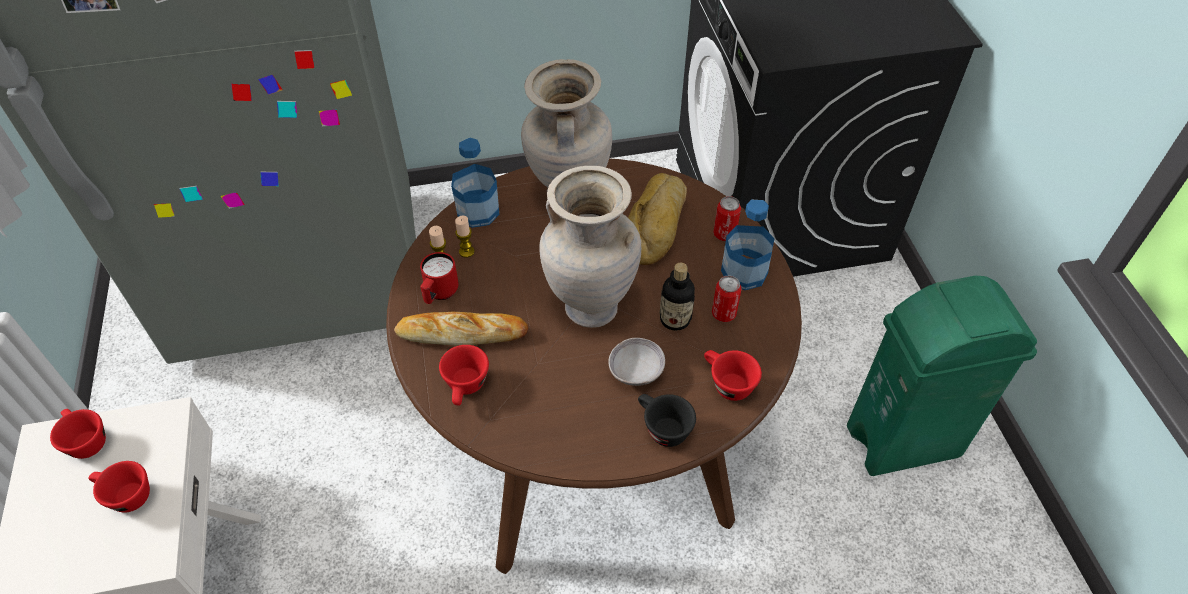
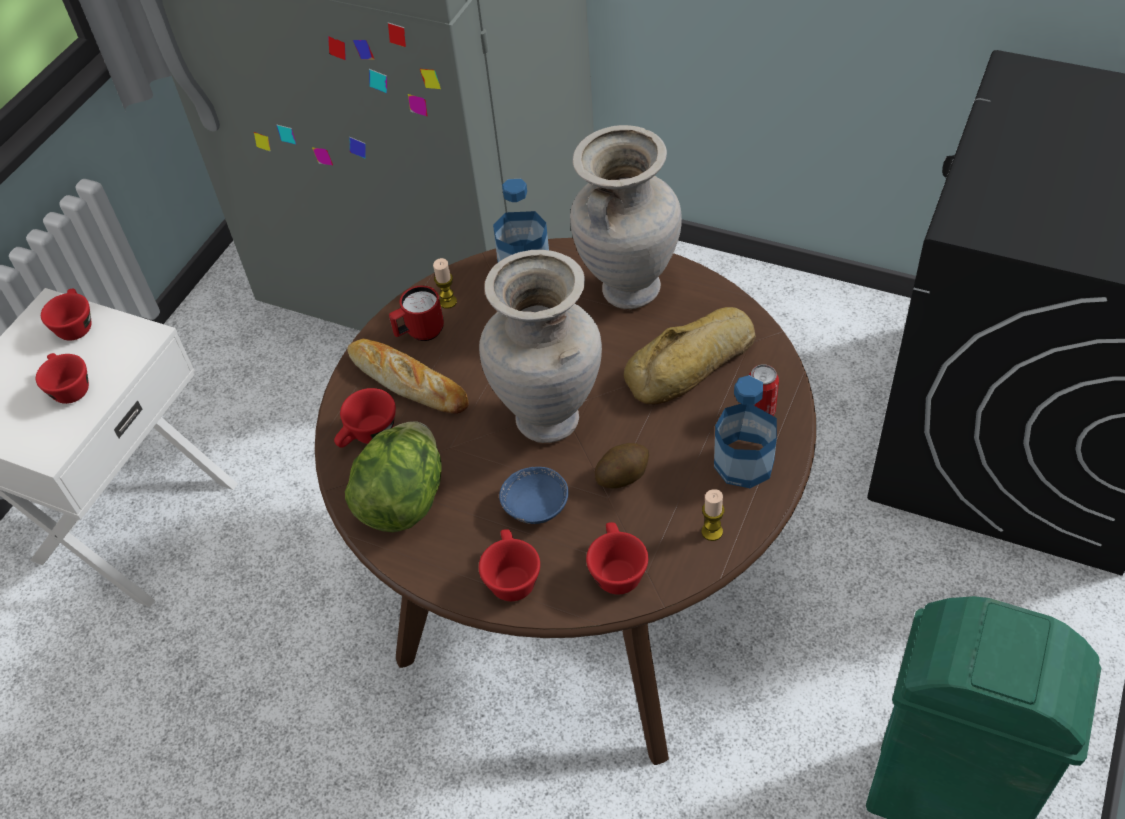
camera: 40 degrees right, 0 degrees up
(466, 251) = (479, 302): candle -> candle (712, 532)
(536, 419) = (403, 500): none -> lettuce
(636, 371) = (535, 507): grey bowl -> blue bowl
(662, 428) = (510, 577): black cup -> red cup
(675, 319) = (622, 475): bottle -> potato
(723, 314) = (679, 496): can -> none

